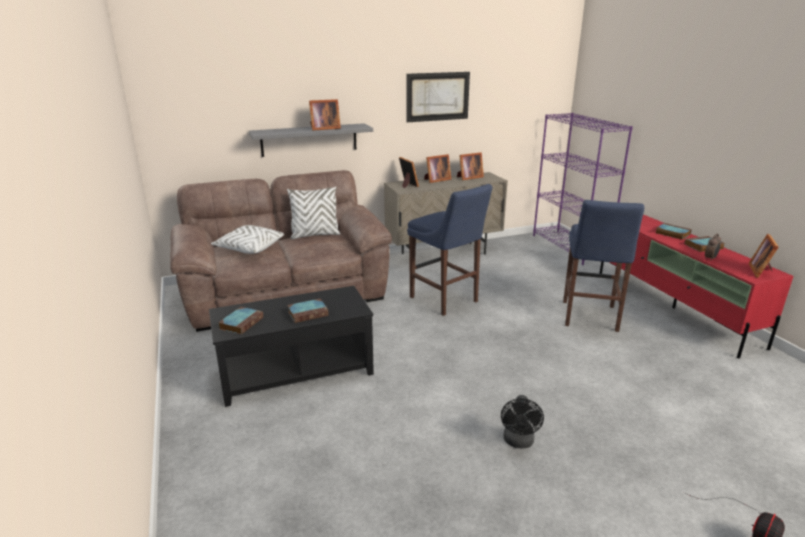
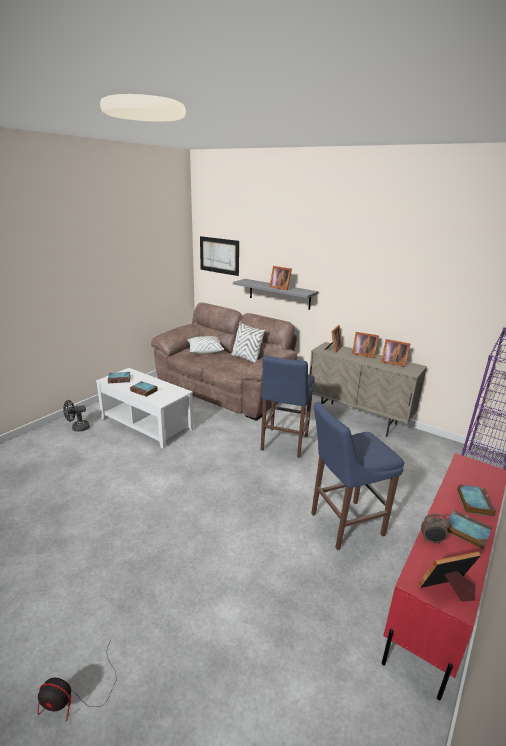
camera: 55 degrees right, 0 degrees up
(296, 371) = (146, 424): black coffee table -> white coffee table
(438, 96) = (383, 283): picture -> picture (219, 255)
(518, 442) = (127, 530): black fan -> black fan (77, 428)

